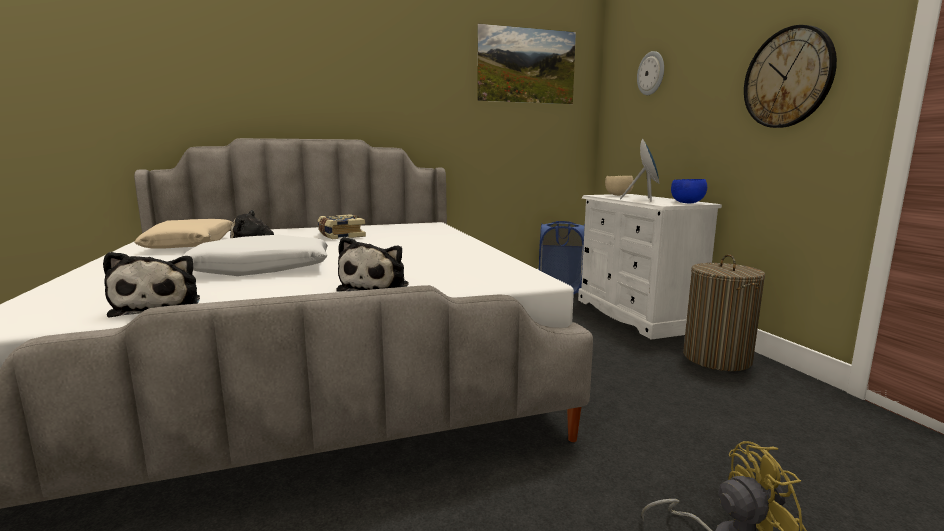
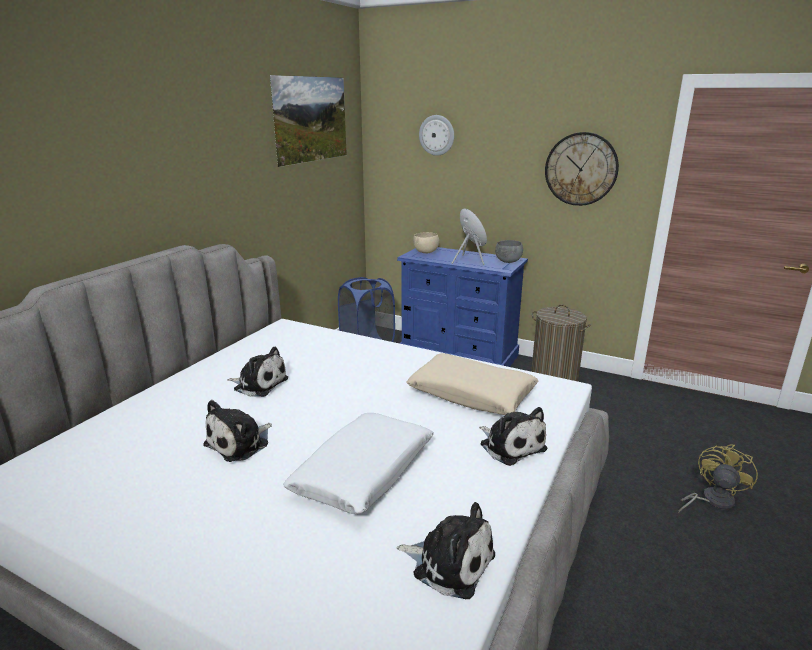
camera: 45 degrees left, 10 degrees up
(191, 244) = (130, 477): beige pillow -> beige pillow (471, 394)
(340, 236) = (259, 384): book -> plush toy
(635, 314) = (458, 355): white dresser -> blue dresser
(687, 203) = (508, 262): blue bowl -> grey bowl

